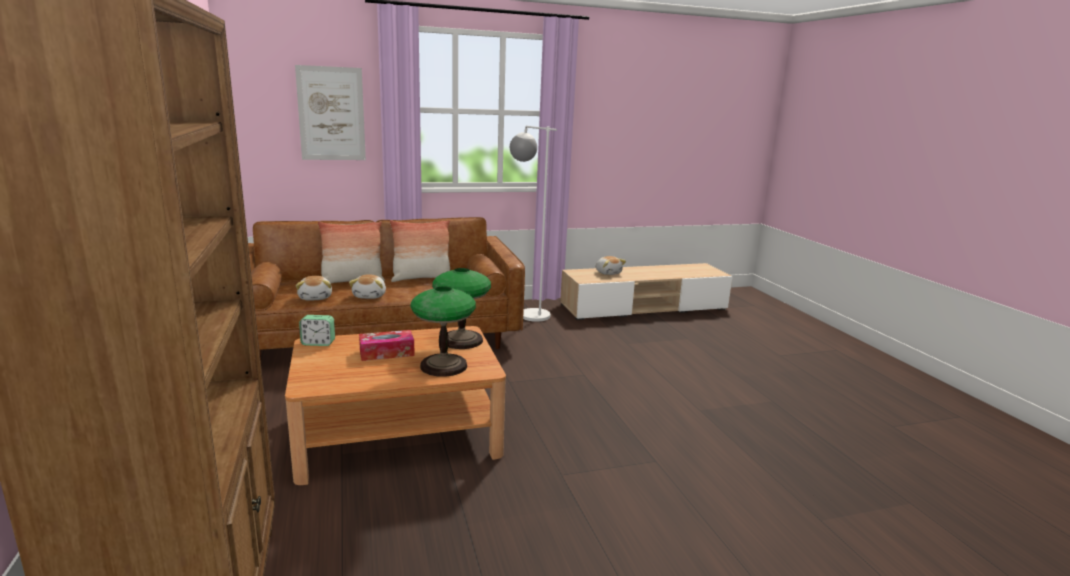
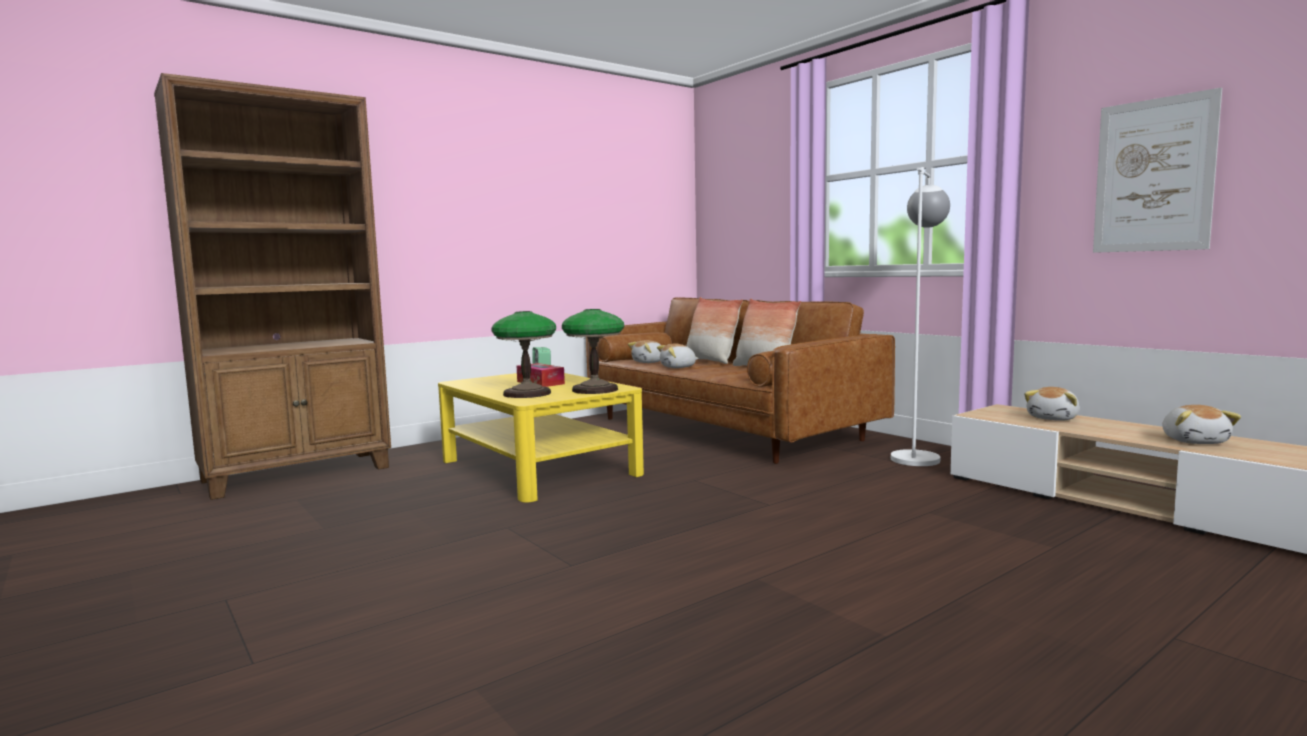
camera: 70 degrees right, 10 degrees down
(331, 114) = (763, 194): picture -> picture (1153, 175)
(398, 433) = (539, 467): brown coffee table -> yellow coffee table
(670, 272) = (1195, 441): none -> plush toy

